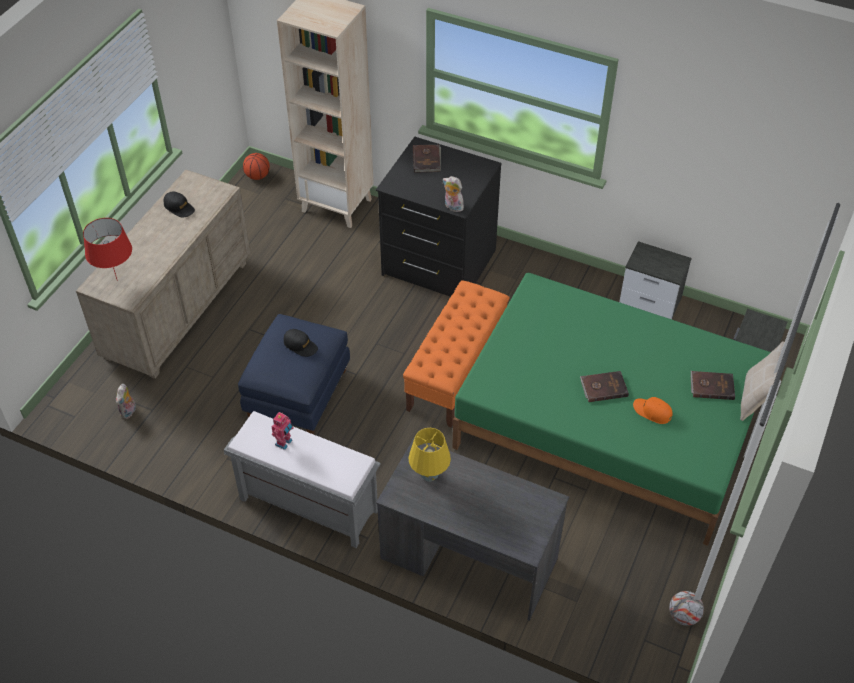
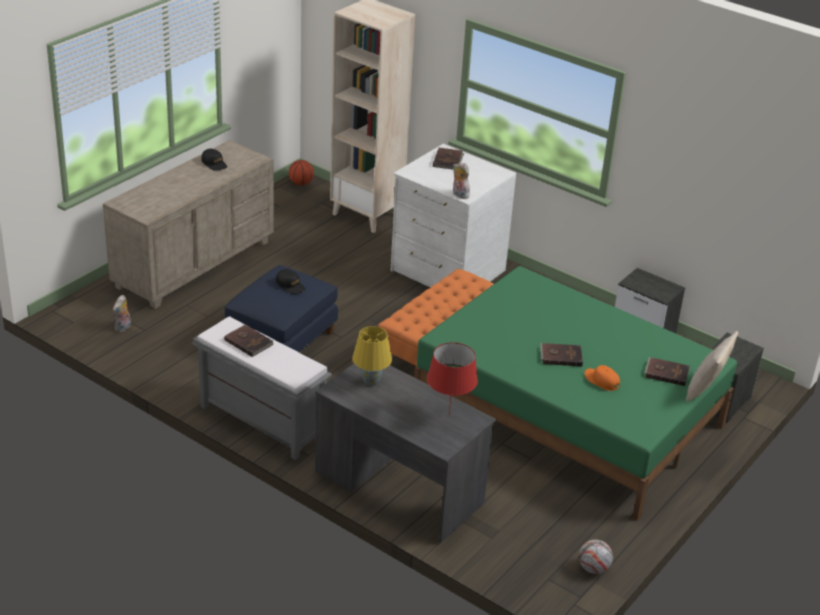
camera: 10 degrees right, 15 degrees down
(117, 280) = (141, 202): red table lamp -> red table lamp (449, 415)
(284, 443) = (249, 342): toy robot -> brown book
(438, 263) = (447, 271): black dresser -> white dresser

